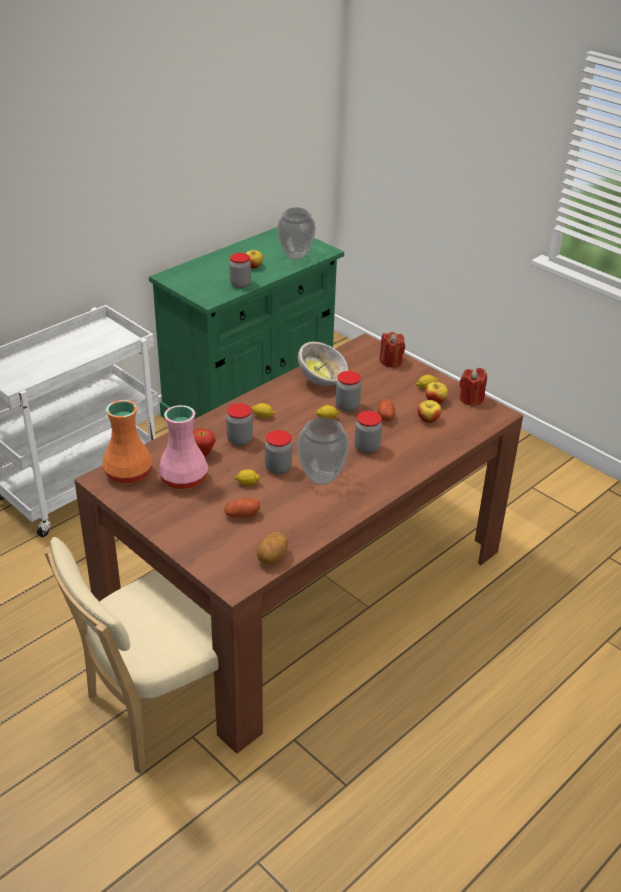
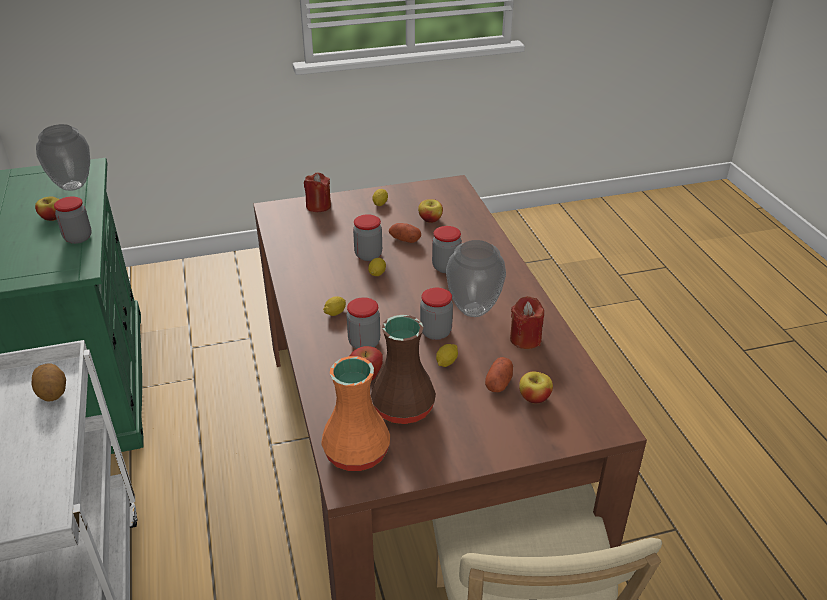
camera: 60 degrees left, 0 degrees up
(185, 479) = (403, 407): pink vase -> brown vase
(272, 558) = (583, 384): potato -> potato (53, 393)
(322, 380) = (308, 254): bowl -> none
(435, 401) = (405, 206): apple -> apple (534, 398)
(471, 399) = (420, 189): red candle -> red candle (525, 339)

